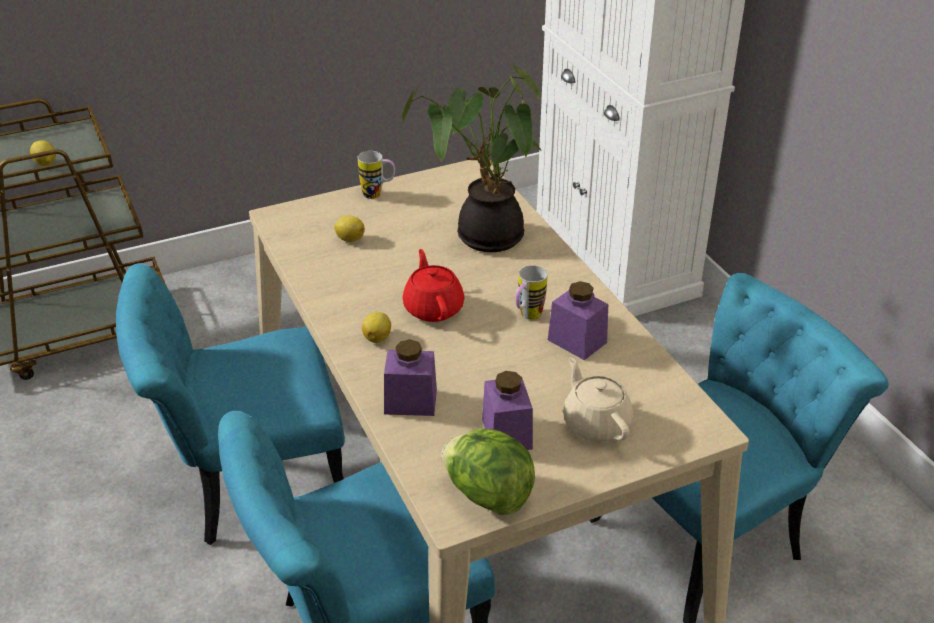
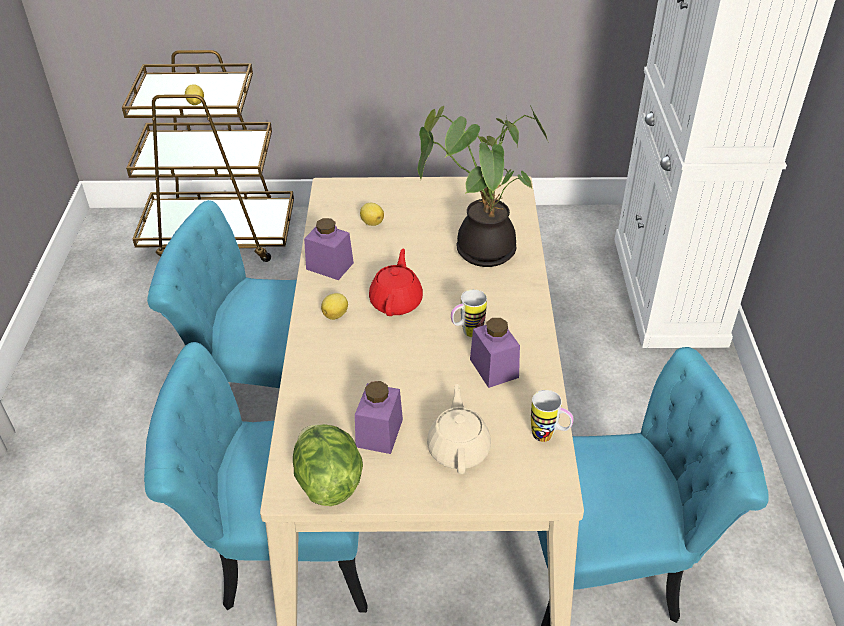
camera: 25 degrees right, 5 degrees up
(378, 194) = (420, 189): mug -> mug (549, 437)
(410, 401) = (324, 378): purple jar -> purple jar (330, 266)

